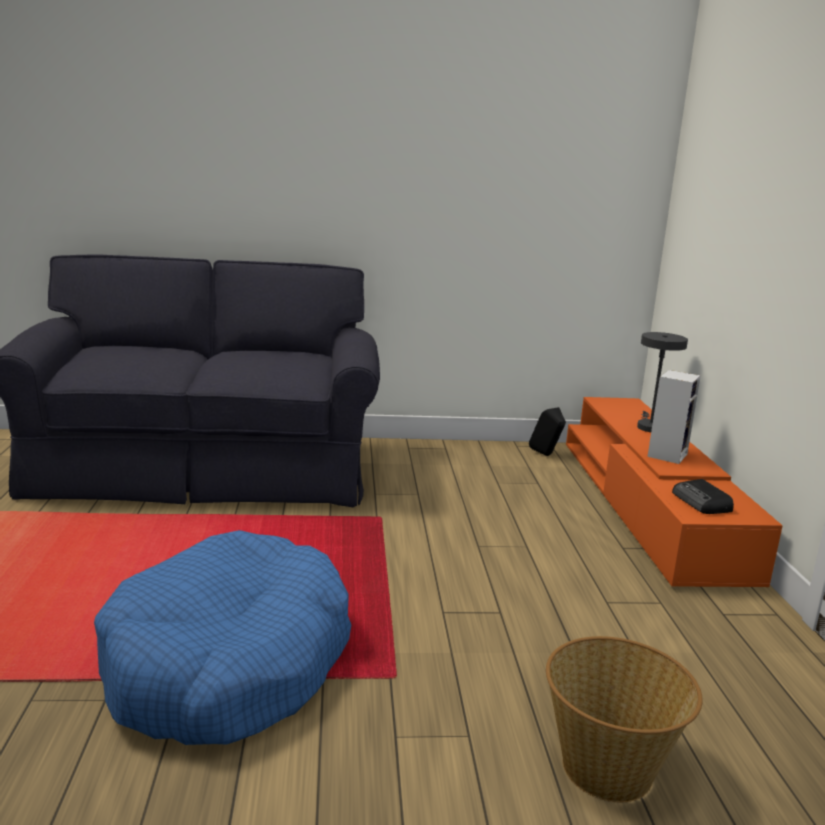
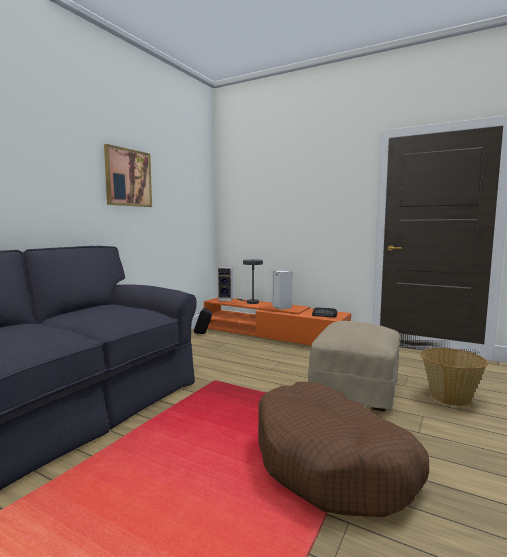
camera: 55 degrees left, 10 degrees down
(228, 663) = (332, 463): blue dog bed -> brown dog bed
(427, 153) = (128, 178): none -> picture
(504, 641) = (355, 388): none -> beige ottoman
(628, 407) = (226, 299): none -> speaker

